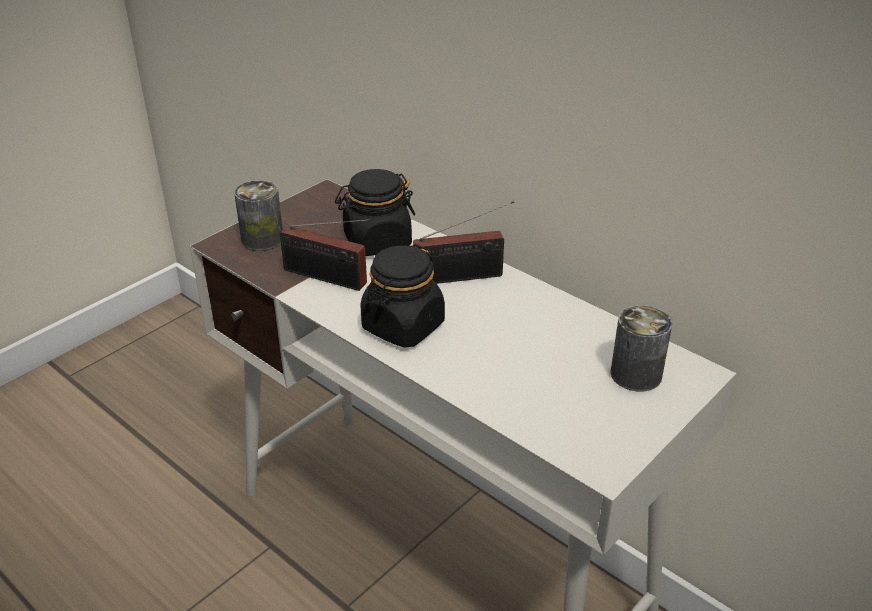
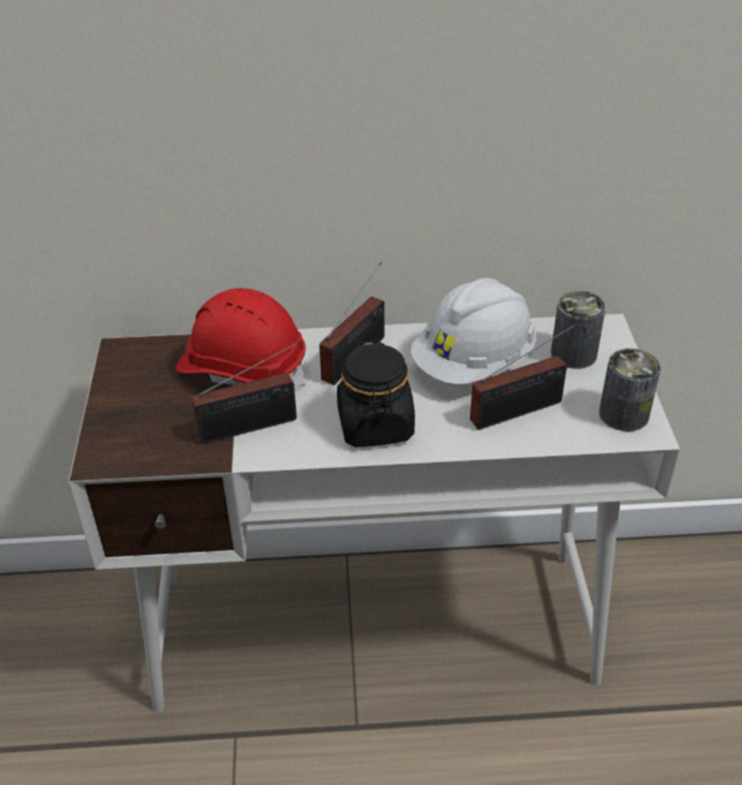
camera: 45 degrees left, 5 degrees up
(262, 239) = (134, 430): can -> can (623, 414)
(377, 242) = (243, 369): black jar -> red hard hat
(523, 384) = (521, 410): none -> radio
(539, 332) = (474, 364): none -> white hard hat

